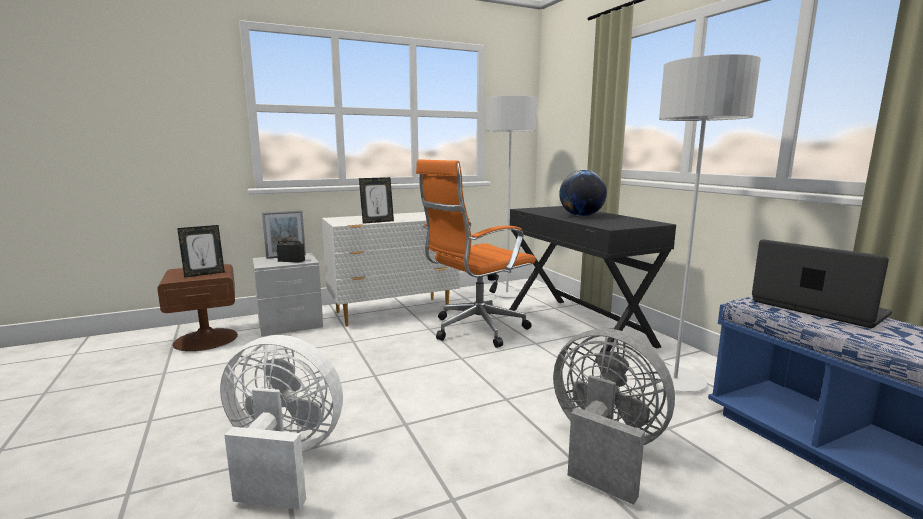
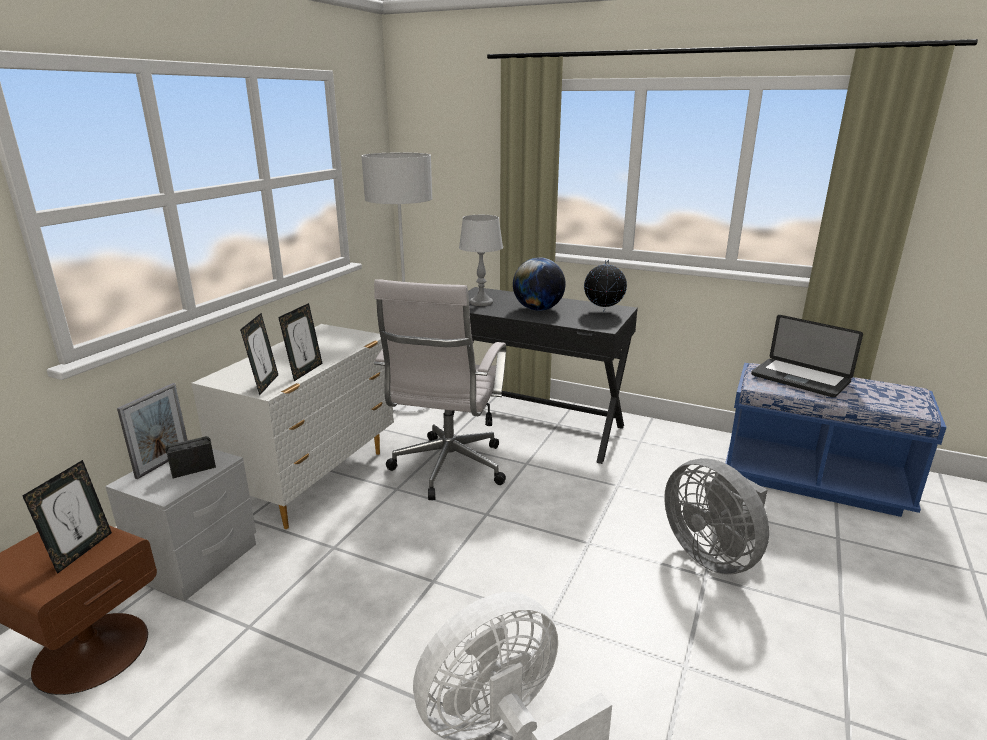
camera: 40 degrees left, 10 degrees up
(347, 222) = (265, 384): none -> picture frame
(474, 330) = (447, 470): orange office chair -> white office chair
(547, 210) = (481, 302): none -> grey table lamp
(604, 450) = (712, 554): grey fan -> grey fan turned 120 degrees counterclockwise
(634, 222) = (603, 311): none -> globe
(675, 381) = (673, 460): grey floor lamp -> none
(817, 308) = (800, 379): laptop -> laptop turned 150 degrees counterclockwise

